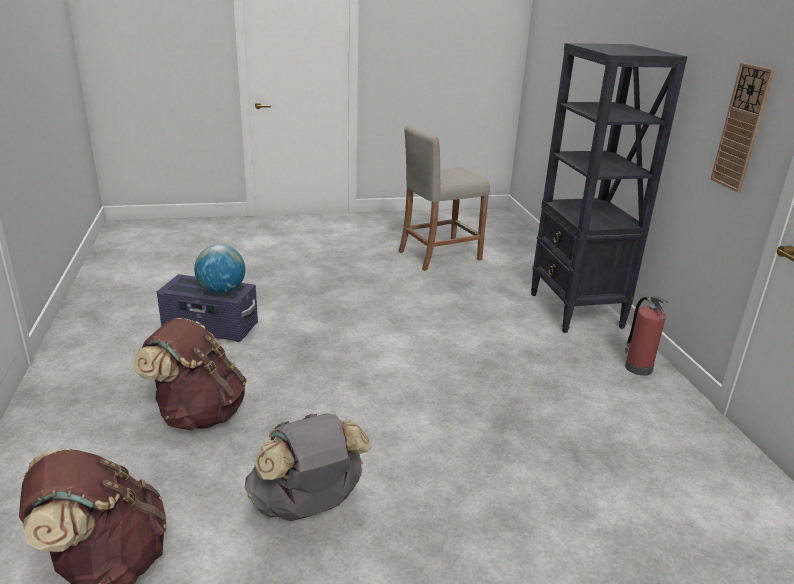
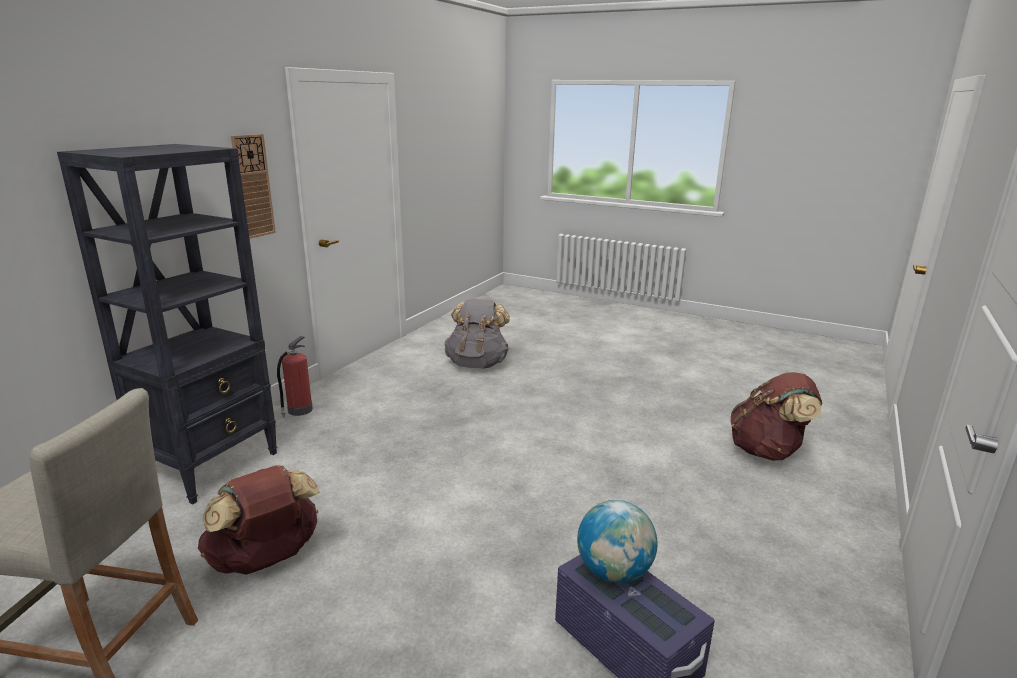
camera: 140 degrees left, 5 degrees down
(198, 414) = (684, 520): brown backpack -> brown backpack (266, 560)
(307, 505) = (632, 432): grey backpack -> grey backpack (477, 364)

